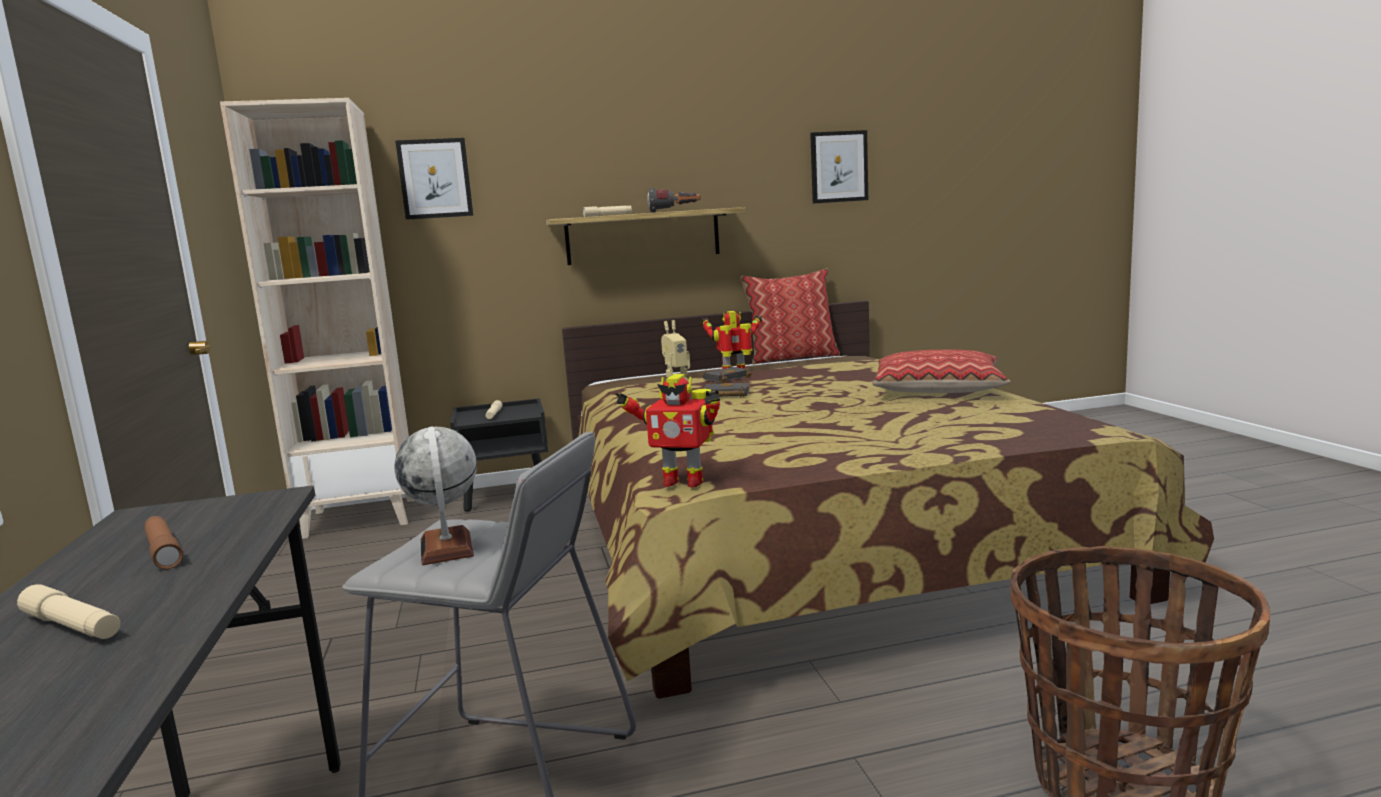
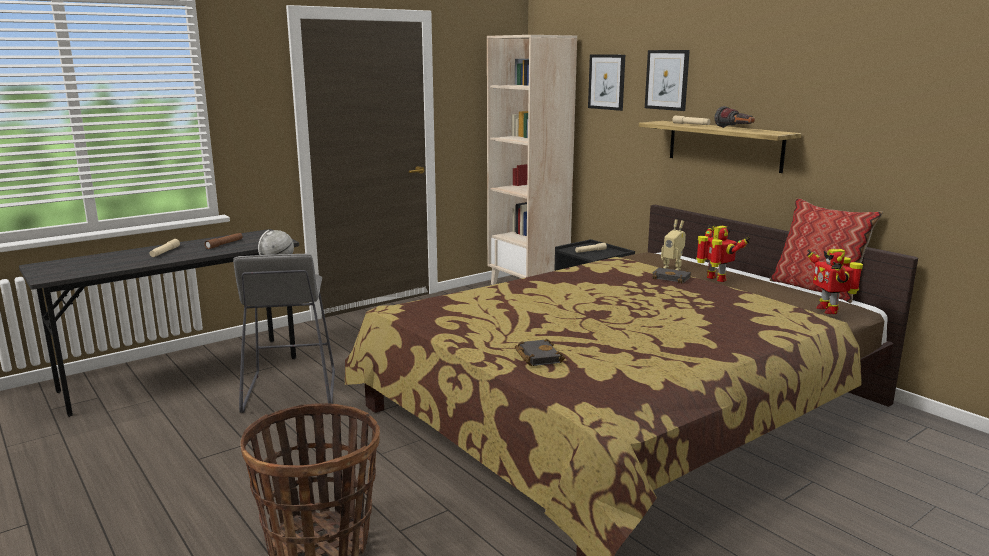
camera: 65 degrees right, 5 degrees up
(682, 482) = (400, 305): toy robot -> toy robot (828, 310)
(725, 395) = (612, 285): black book -> black book (537, 356)
(839, 167) = (923, 105): picture -> picture (667, 80)
(938, 389) = (693, 344): pillow -> none

